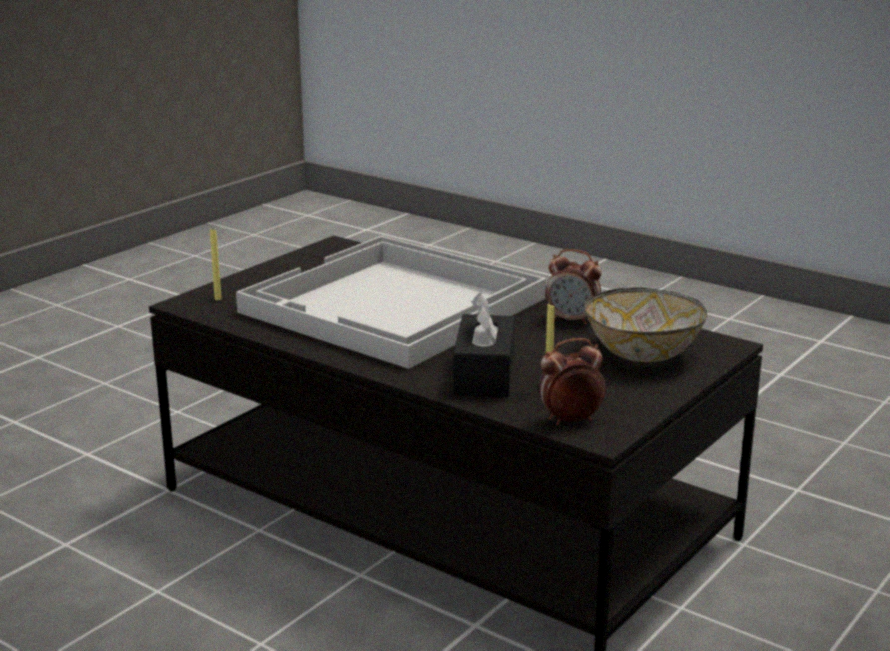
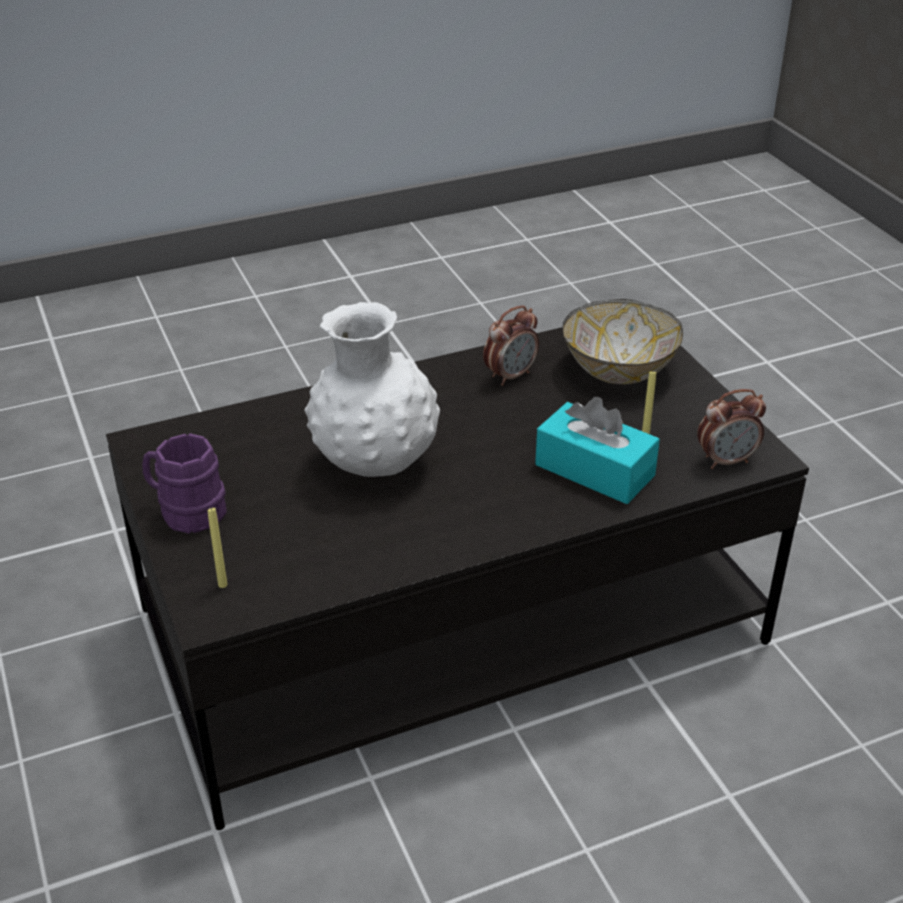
camera: 60 degrees left, 15 degrees up
(279, 272) = (186, 511): none -> purple mug
(393, 306) = (375, 465): white tray -> white vase
(484, 374) = (594, 470): black tissue box -> turquoise tissue box
(570, 420) = (726, 460): alarm clock -> alarm clock turned 120 degrees counterclockwise

